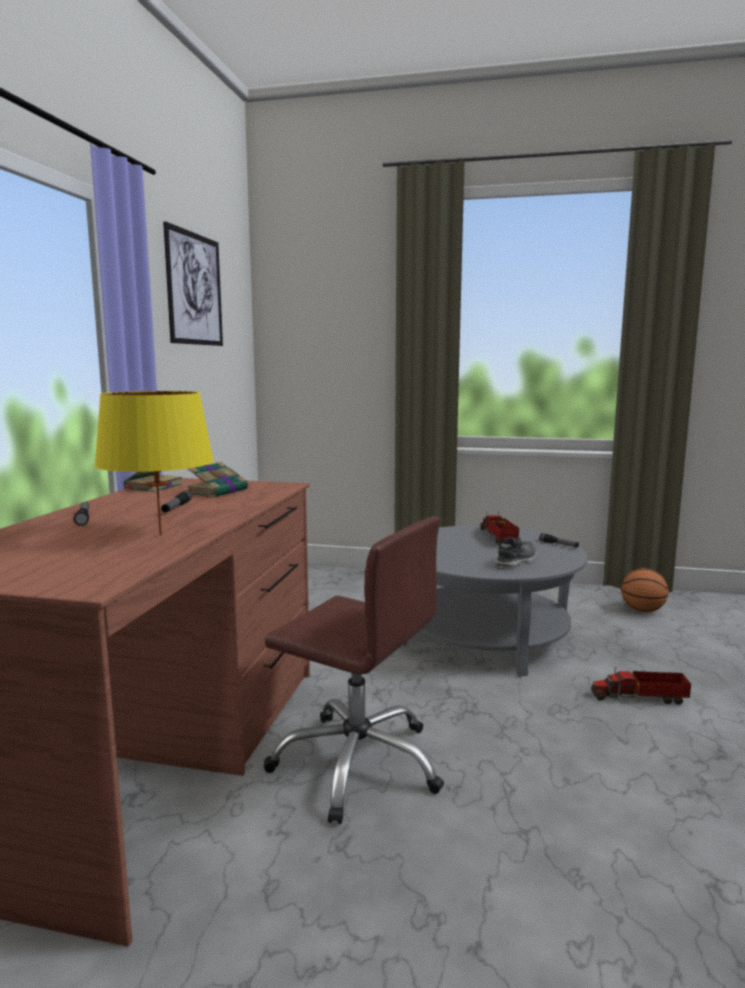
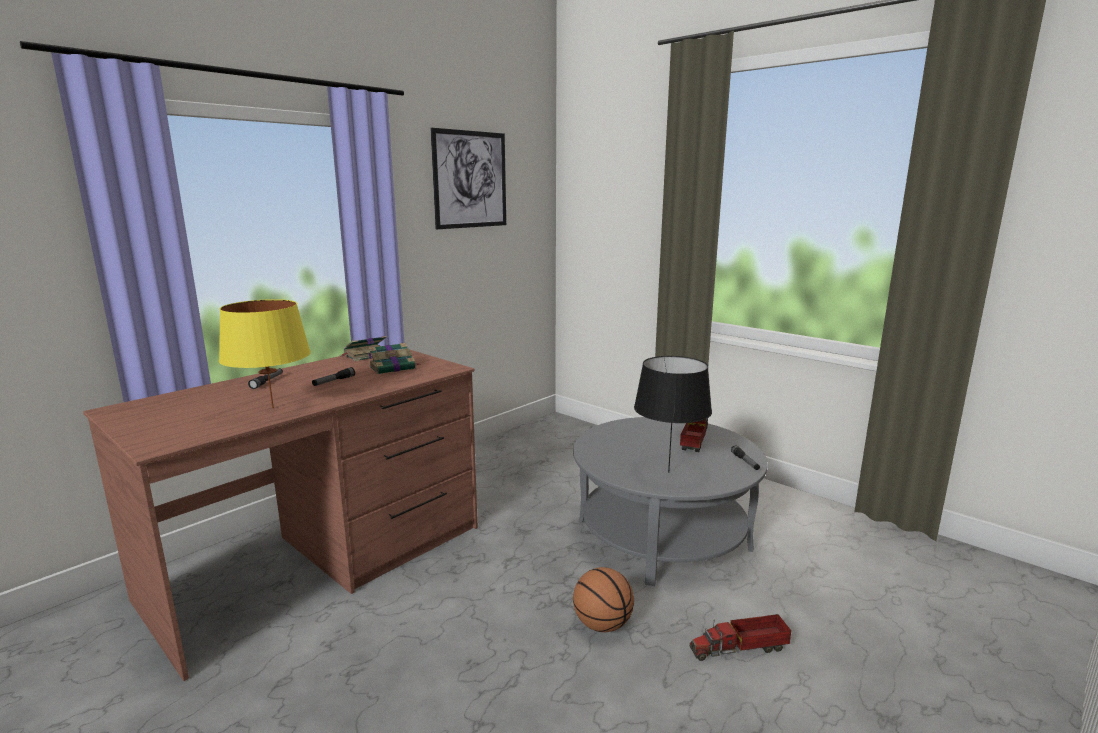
camera: 30 degrees right, 5 degrees up
(358, 763) = (430, 614): brown office chair -> none
(516, 561) = (668, 472): shoe -> black table lamp
(641, 698) = (741, 648): toy truck -> toy truck turned 45 degrees counterclockwise
(642, 610) = (872, 553): basketball -> basketball (602, 624)

